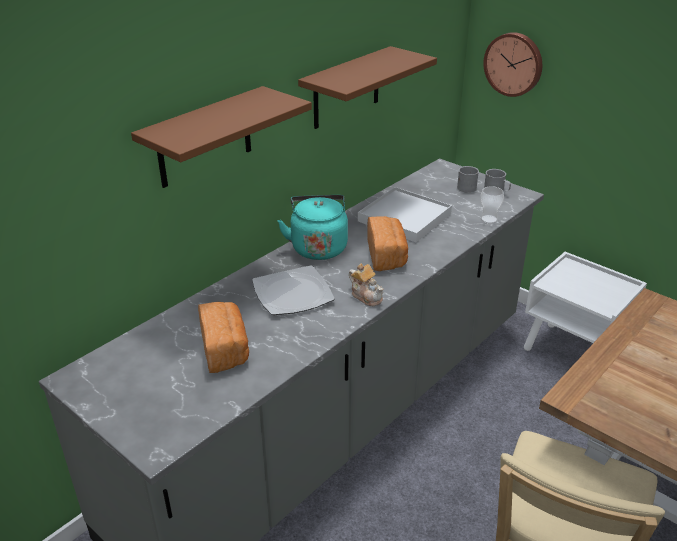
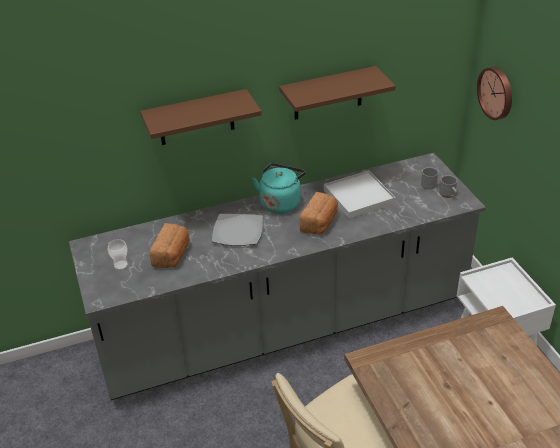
camera: 30 degrees right, 5 degrees up
(366, 296) = (281, 247): teapot -> none
(489, 219) = (419, 216): cup -> cup (121, 265)

